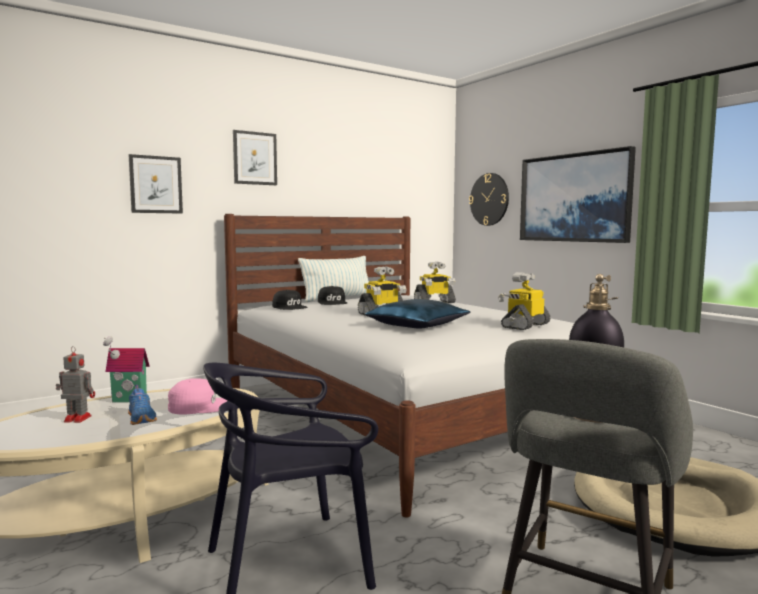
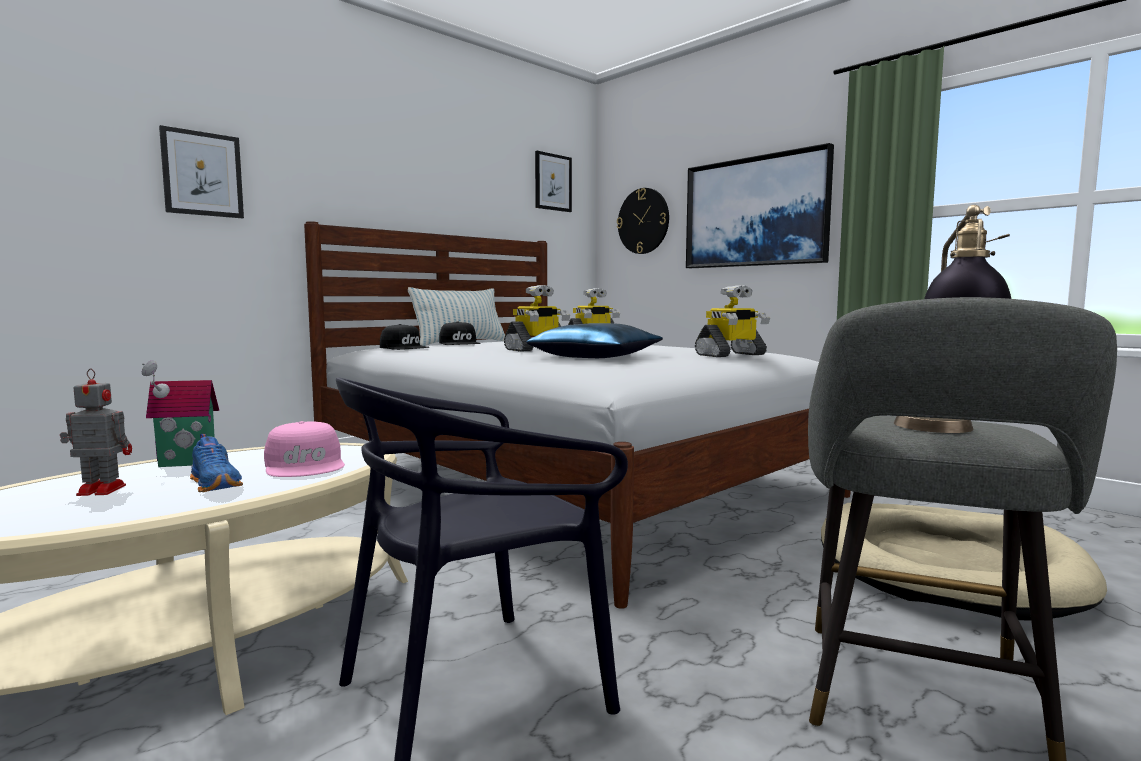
camera: 10 degrees left, 0 degrees up
(199, 406) = (306, 465): pink cap -> pink cap turned 90 degrees clockwise
(255, 158) = (345, 149): picture -> picture (553, 182)
(524, 325) = (731, 355): toy robot -> toy robot turned 150 degrees counterclockwise

